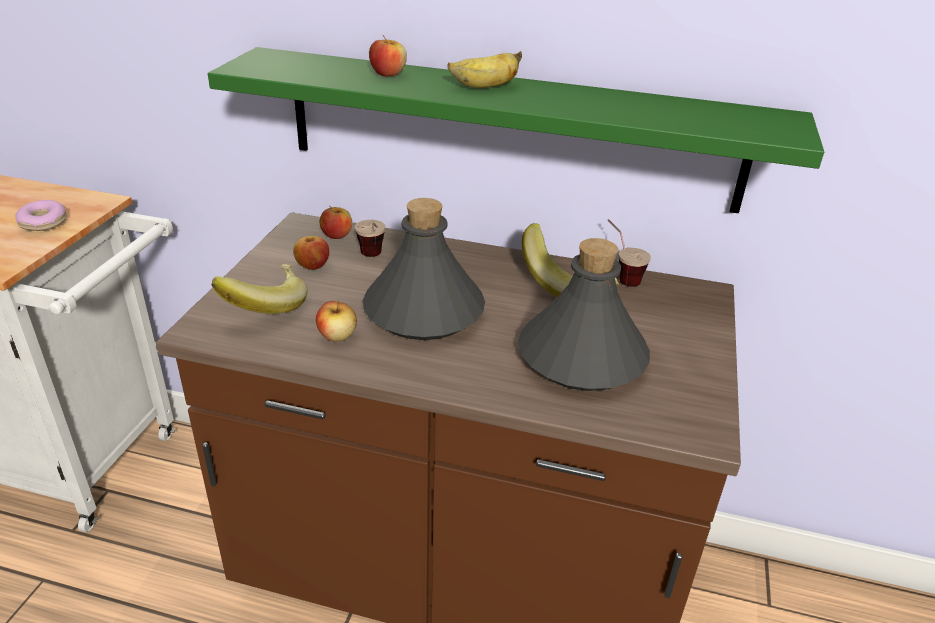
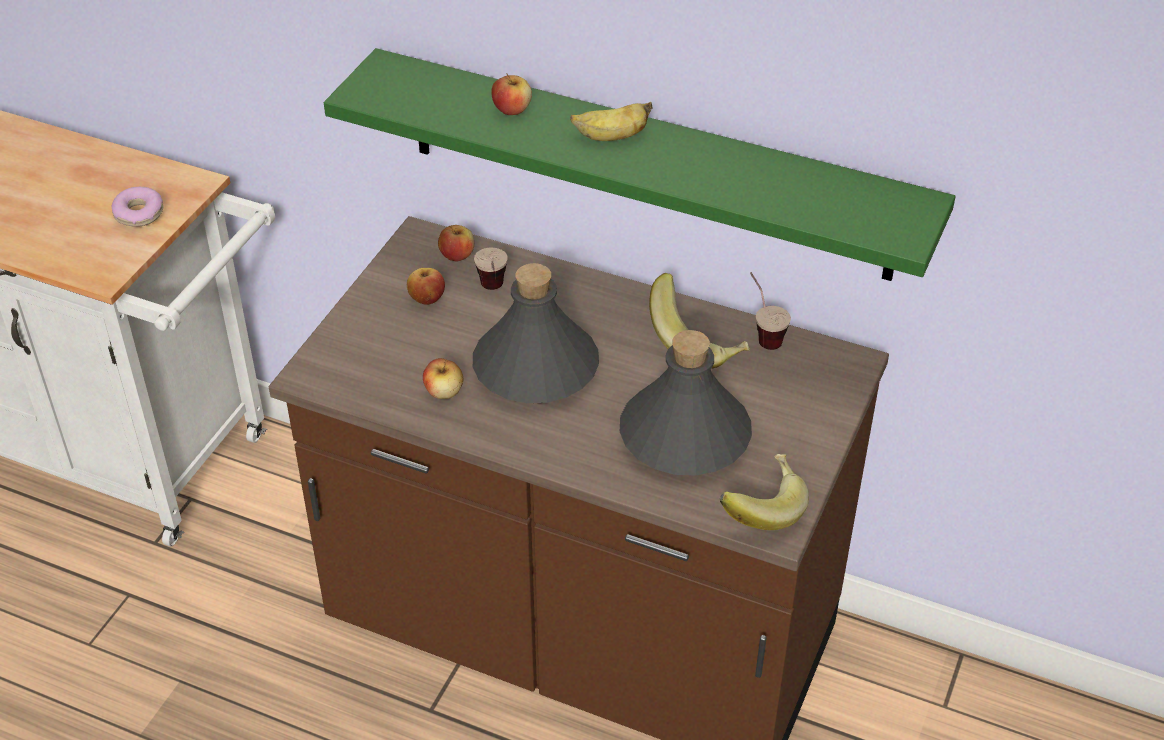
camera: 10 degrees right, 10 degrees up
(264, 305) = (374, 349): banana -> banana (760, 508)

